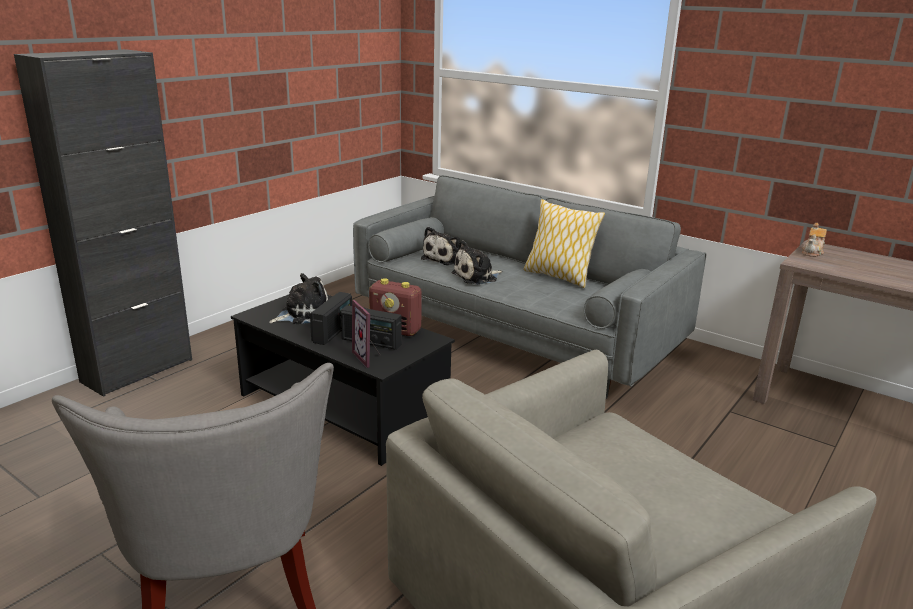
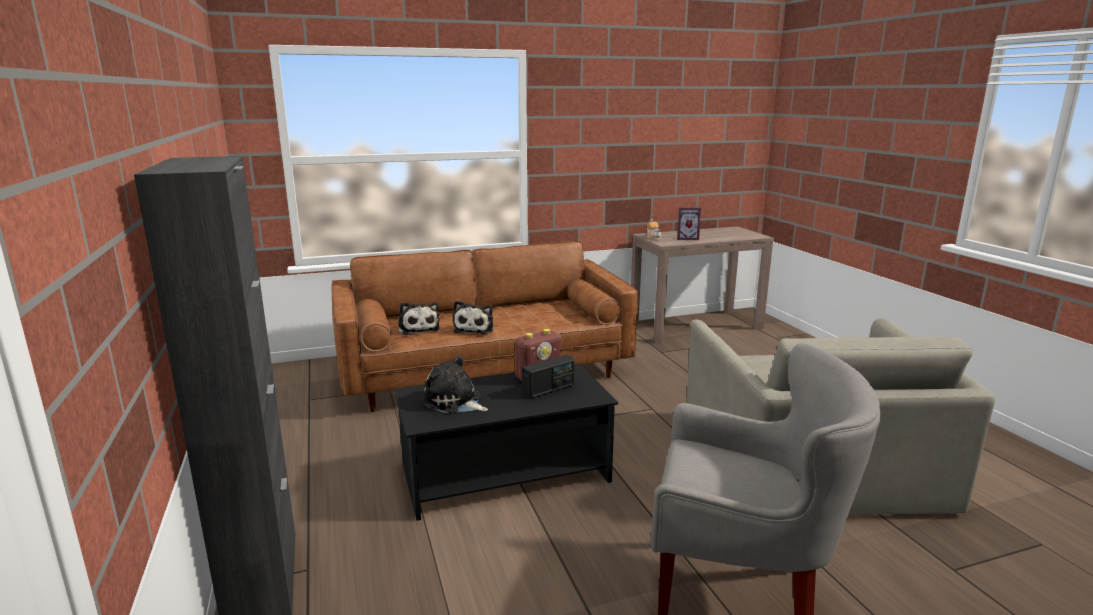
camera: 55 degrees left, 5 degrees down
(303, 314) = (455, 402): plush toy -> plush toy turned 60 degrees counterclockwise
(333, 332) = (510, 399): radio -> none
(369, 357) = (576, 397): picture frame -> picture frame (687, 238)
(516, 333) = (483, 371): grey sofa -> brown sofa
(558, 277) = (514, 308): pillow -> none

